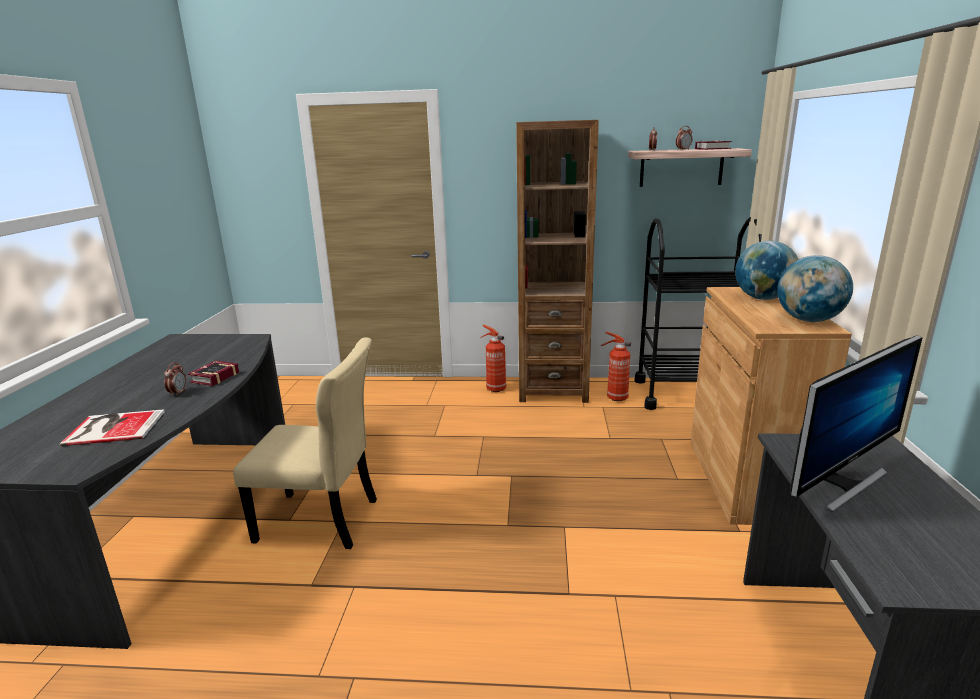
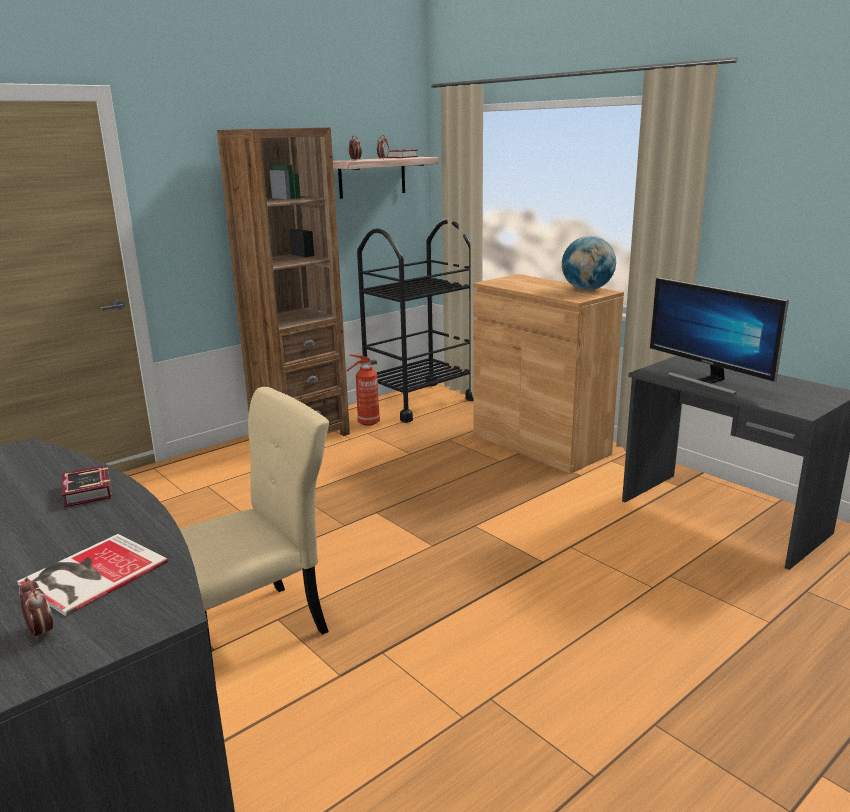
camera: 45 degrees left, 0 degrees up
(178, 393) = (80, 519): alarm clock -> alarm clock (41, 632)
(495, 389) = (238, 453): fire extinguisher -> none
(763, 298) = (529, 283): globe -> none
(840, 482) = (707, 381): monitor -> monitor turned 135 degrees clockwise

